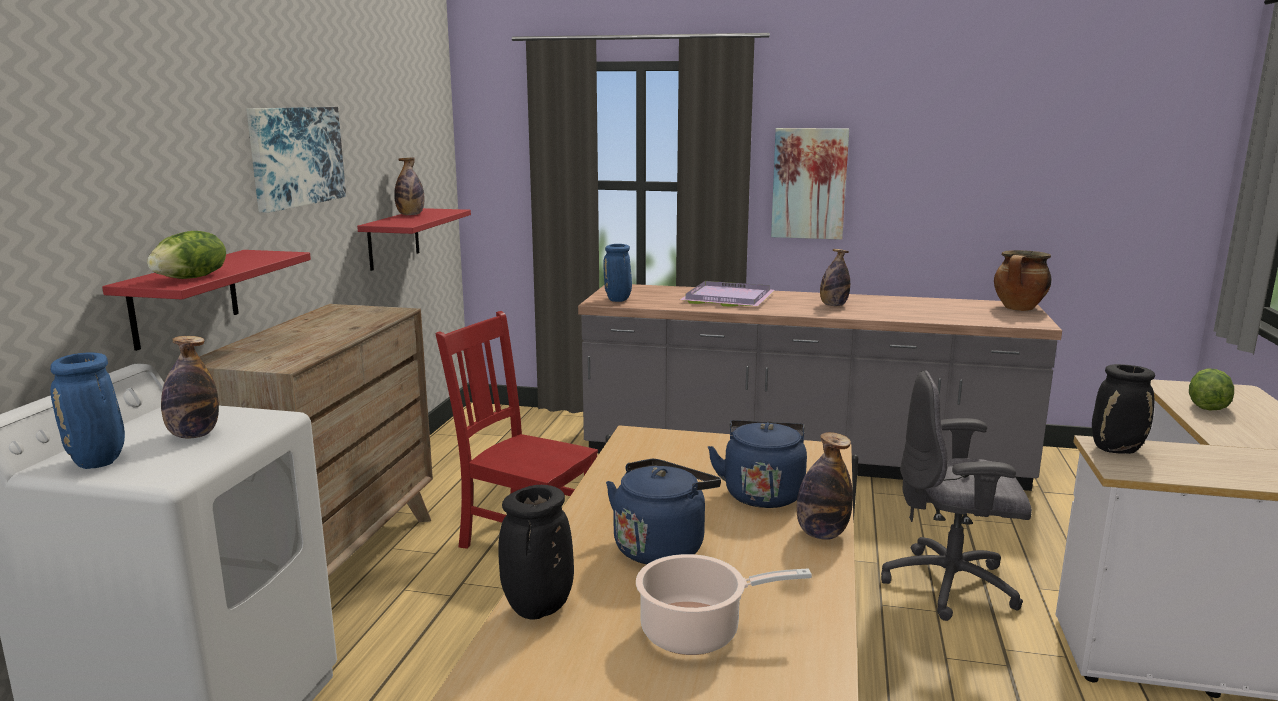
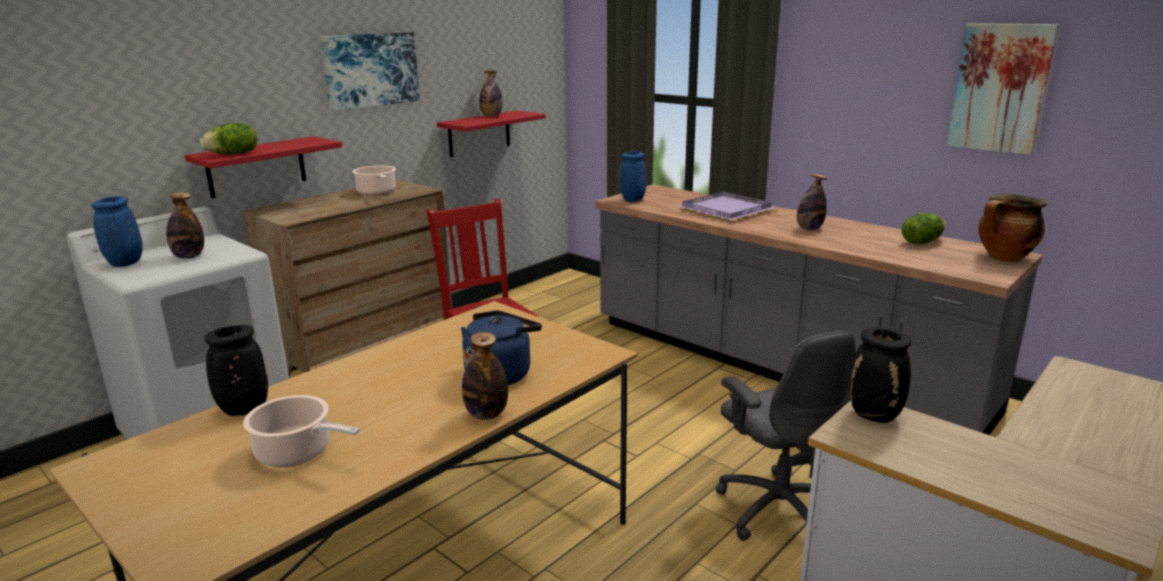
camera: 30 degrees right, 5 degrees up
(338, 321) = (377, 193): none -> cooking pot
(661, 546) = (372, 392): blue kettle -> none
(809, 183) = (832, 107): picture -> picture (1000, 88)
(952, 586) = (779, 509): grey office chair -> grey office chair turned 150 degrees counterclockwise
(1206, 406) = (1077, 399): lettuce -> lettuce (921, 242)

